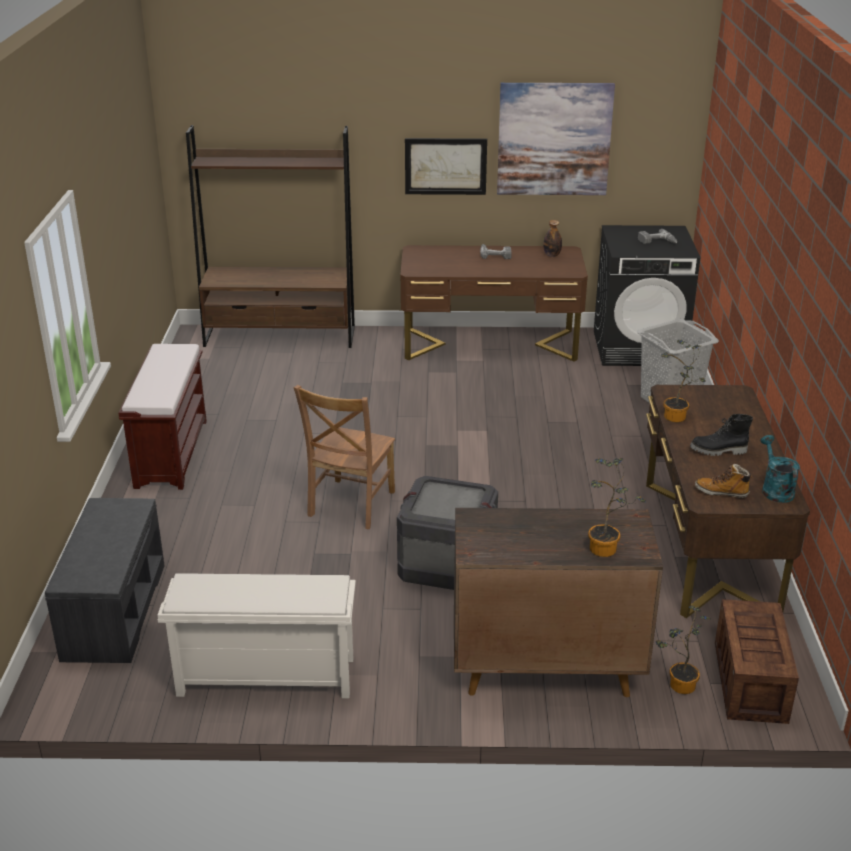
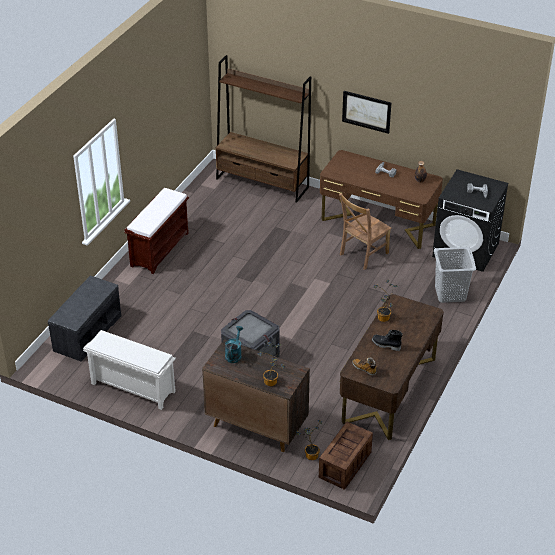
camera: 25 degrees right, 10 degrees up
(350, 505) = (227, 309): brown chair -> brown chair (362, 254)
(554, 139) = (431, 112): picture -> none
(775, 489) = (392, 376): turquoise watering can -> turquoise watering can (234, 354)

